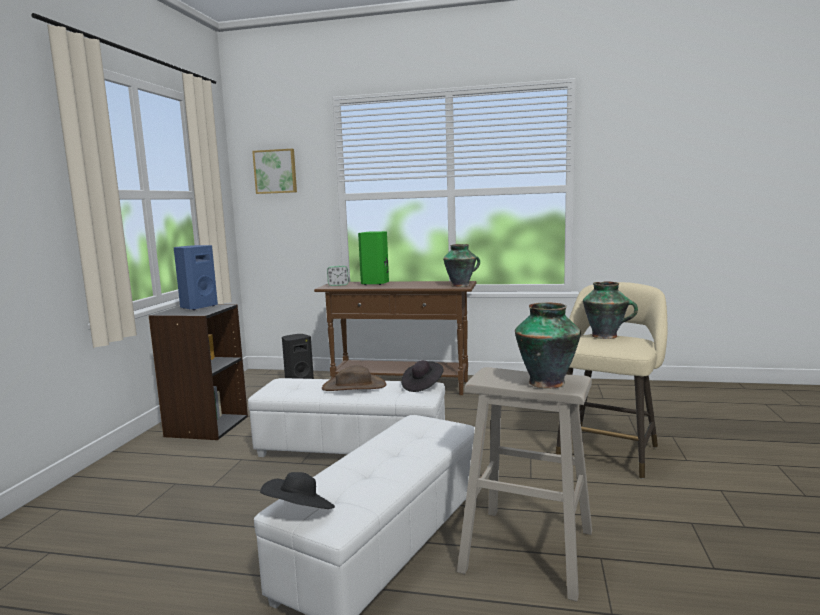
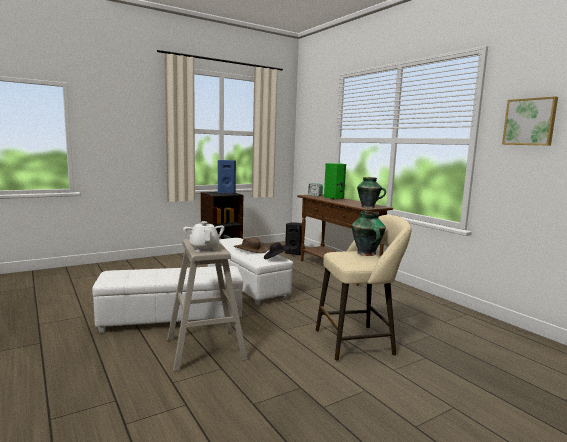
camera: 45 degrees right, 0 degrees up
(275, 171) = (312, 122): picture -> picture (530, 122)
(300, 512) = (110, 274): black hat -> none
(547, 382) = (204, 248): vase -> white teapot

